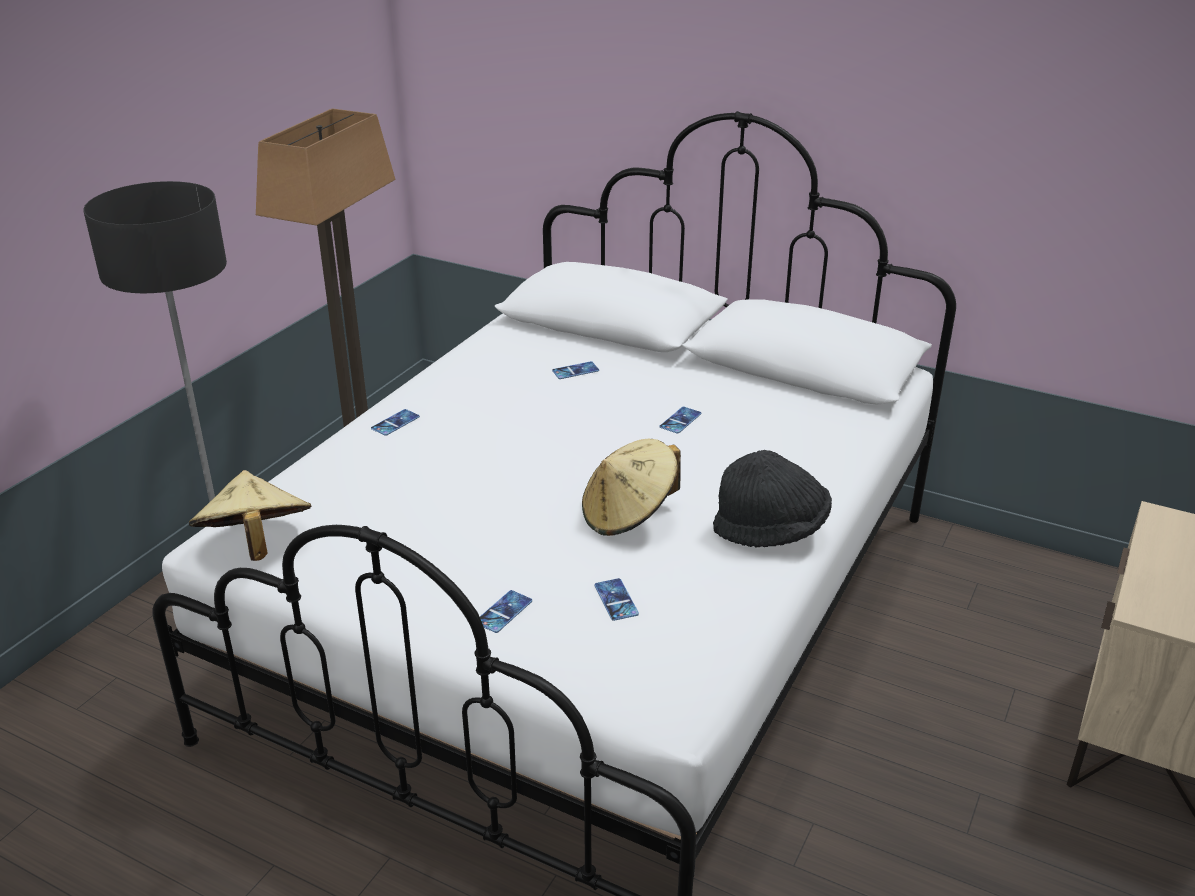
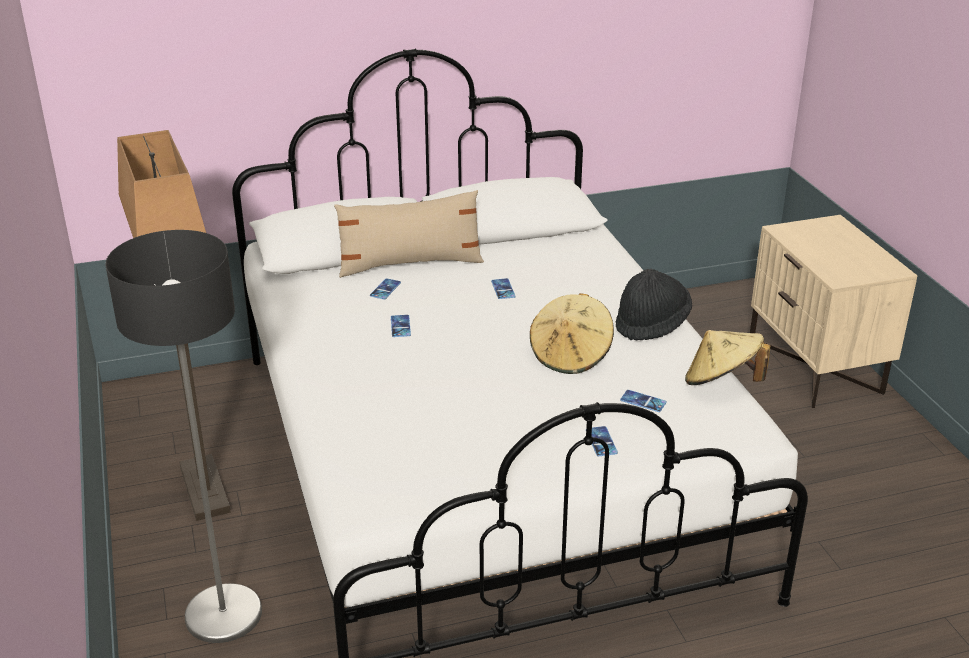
camera: 45 degrees left, 0 degrees up
(255, 545) = (390, 498): beige hat -> beige hat (722, 382)
(395, 423) = (330, 379): phone -> phone (400, 326)
(637, 359) = (410, 264): none -> beige pillow

